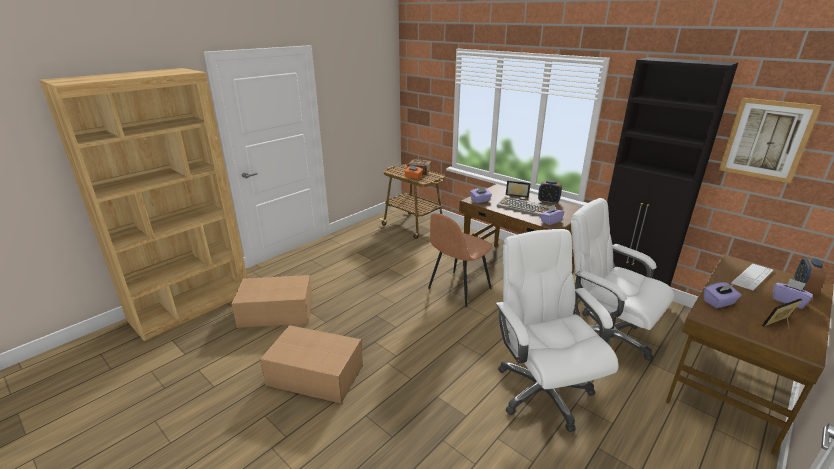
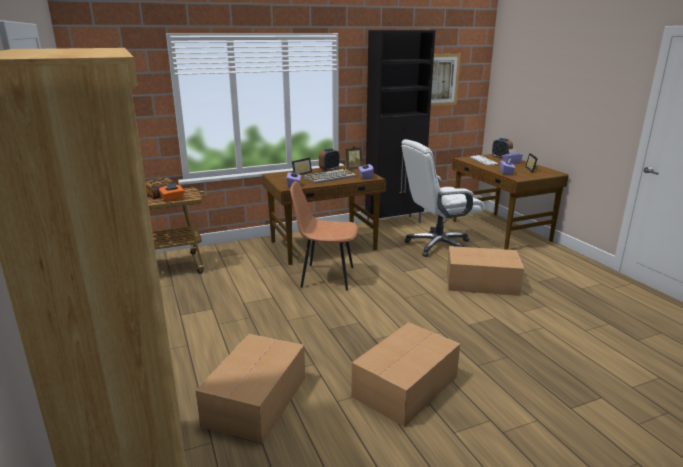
camera: 65 degrees left, 5 degrees down
(458, 289) = (326, 277): brown chair -> brown chair turned 120 degrees clockwise
(542, 390) = (480, 282): white office chair -> cardboard box
(567, 211) = (353, 169): none -> picture frame

